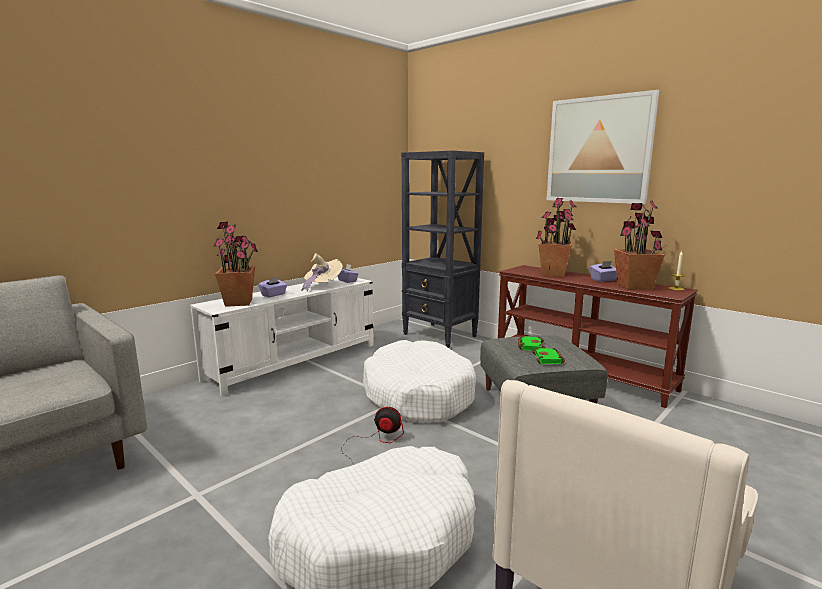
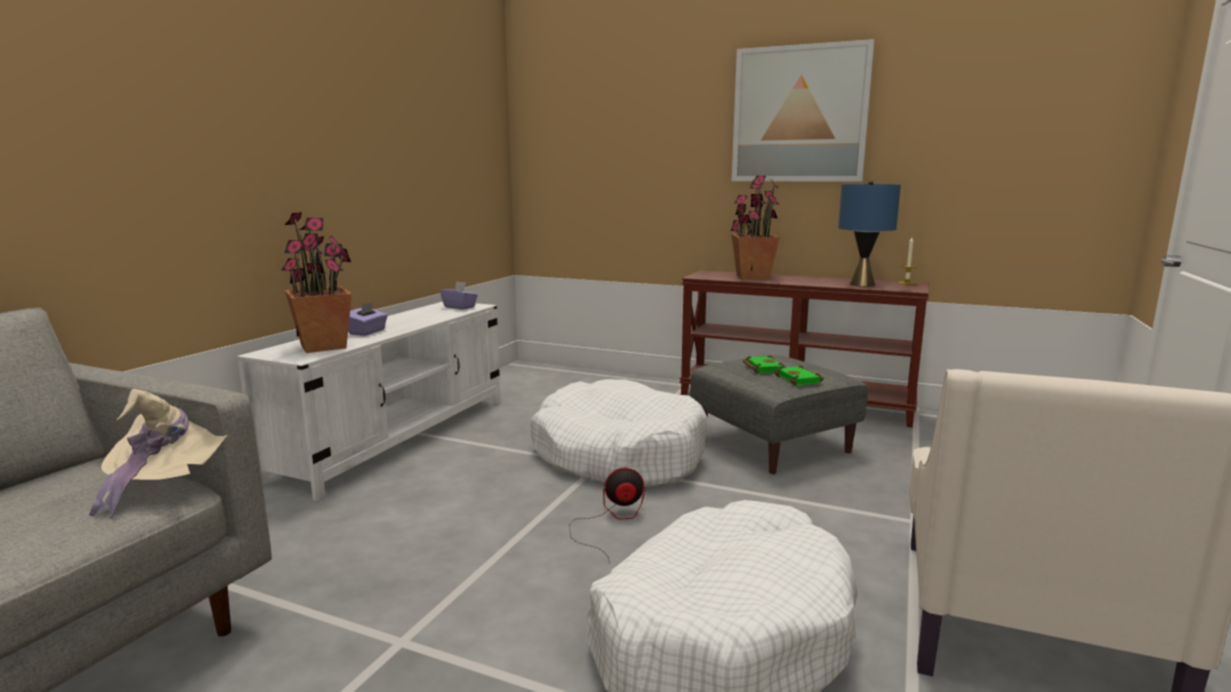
camera: 20 degrees left, 0 degrees up
(322, 286) = (429, 316): beige hat -> beige hat (170, 481)
(440, 335) = (584, 379): black bookcase -> none
(603, 280) = (819, 279): purple tissue box -> none
(634, 287) = (862, 284): potted plant -> blue table lamp

